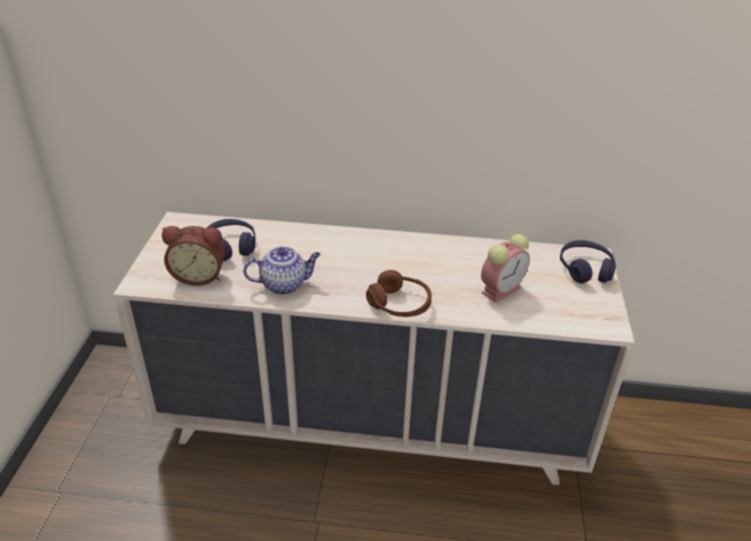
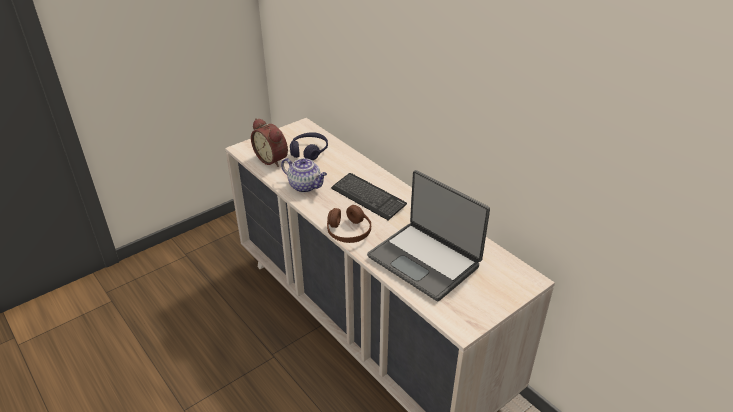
camera: 45 degrees right, 0 degrees up
(366, 261) = (368, 197): none -> keyboard
(501, 289) = (425, 260): alarm clock -> laptop
(585, 269) = (507, 283): purple headphones -> none

